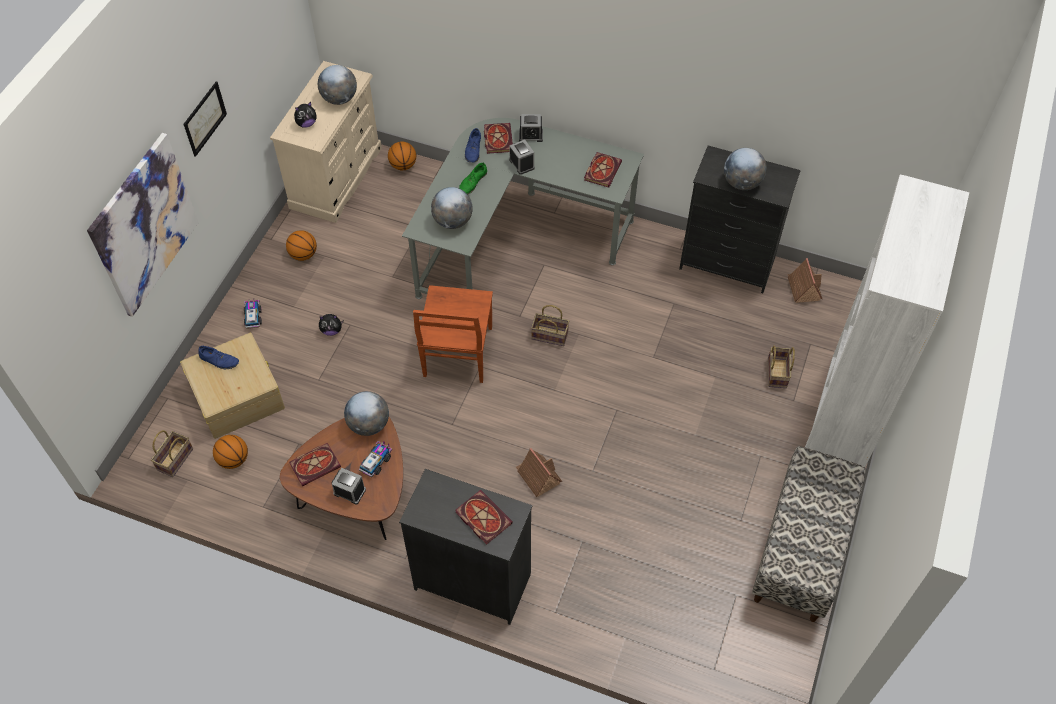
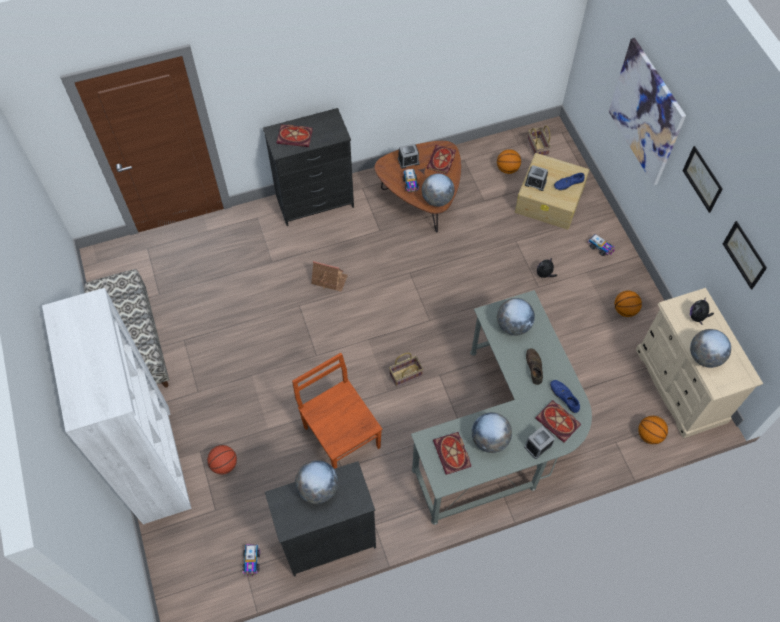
camera: 140 degrees right, 5 degrees up
(255, 61) = (744, 255): none -> picture
(457, 353) = (452, 318): brown chair -> brown chair (341, 435)
(472, 182) = (534, 367): green shoe -> brown shoe
(521, 164) = (517, 412): alarm clock -> alarm clock (535, 183)
(563, 161) = (489, 440): none -> globe
(777, 374) = (224, 464): basket -> basketball
(803, 288) = (251, 562): toy house -> toy truck

